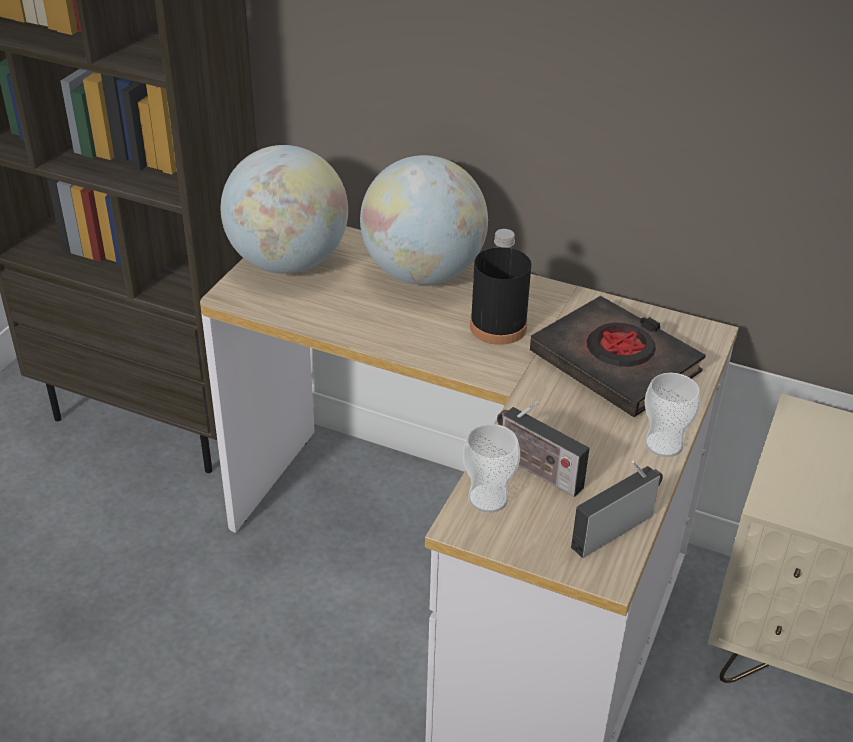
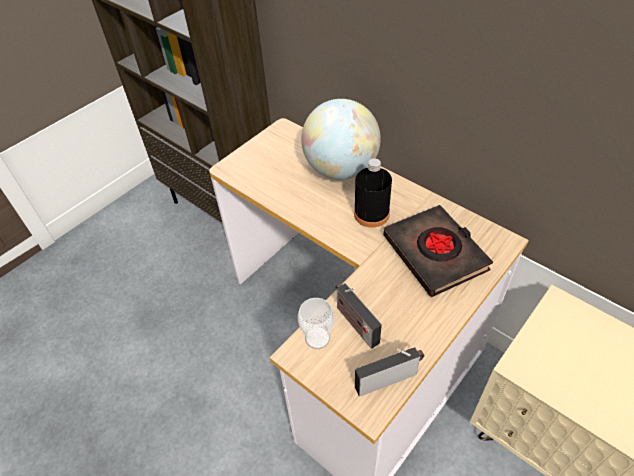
camera: 20 degrees right, 10 degrees up
(288, 262) = (267, 150): globe -> none
(663, 444) = (444, 321): cup -> none

